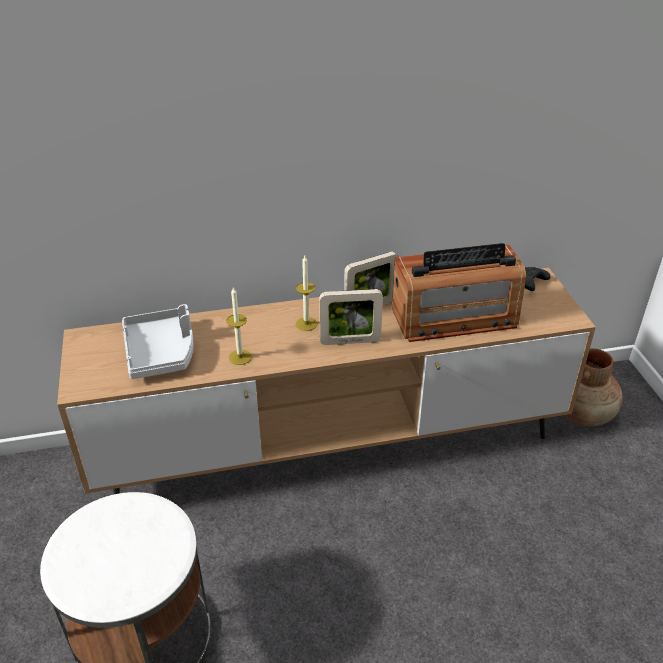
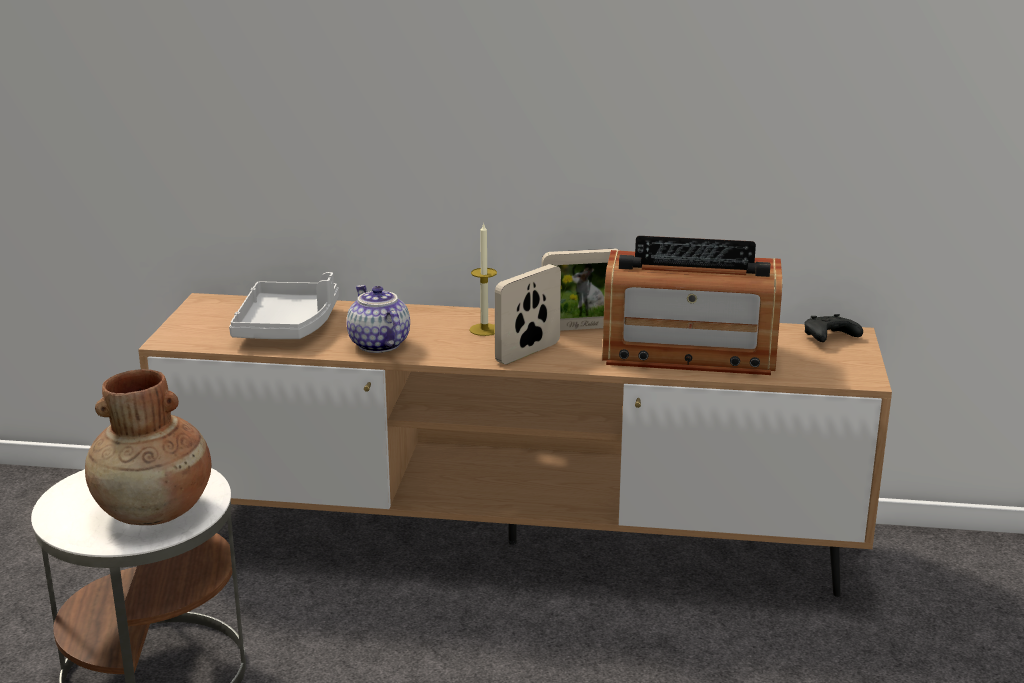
camera: 20 degrees right, 15 degrees down
(240, 357) = (377, 344): candle -> teapot
(350, 341) = (528, 352): picture frame -> picture frame turned 120 degrees clockwise
(584, 414) = (924, 583): brown vase -> brown vase (155, 512)

